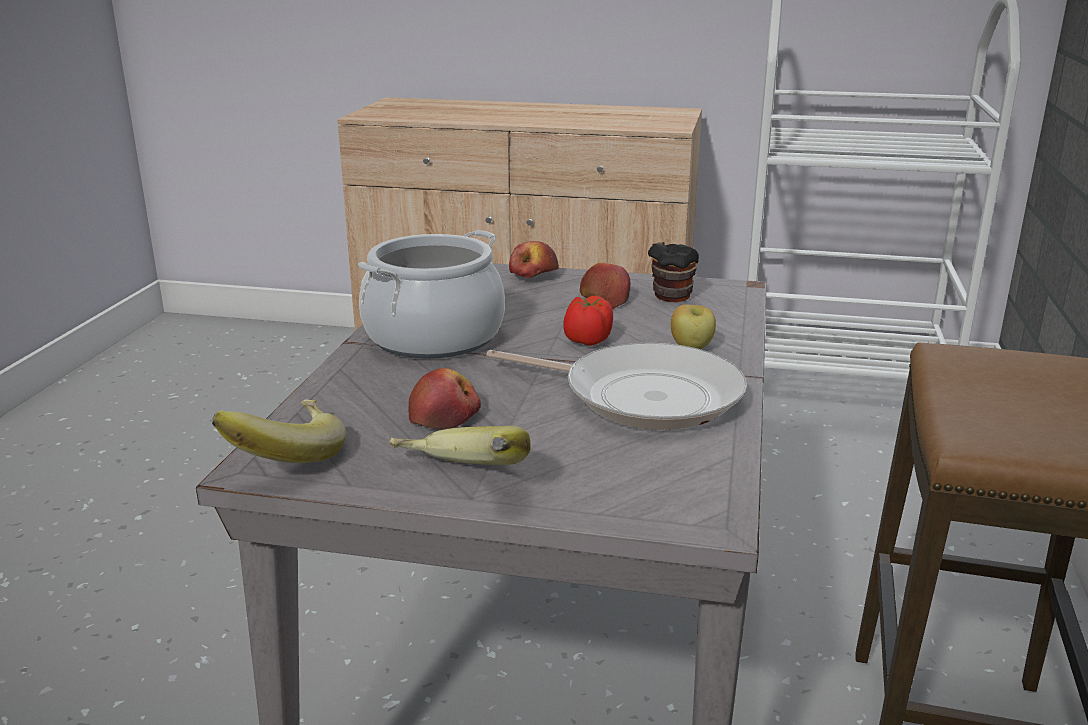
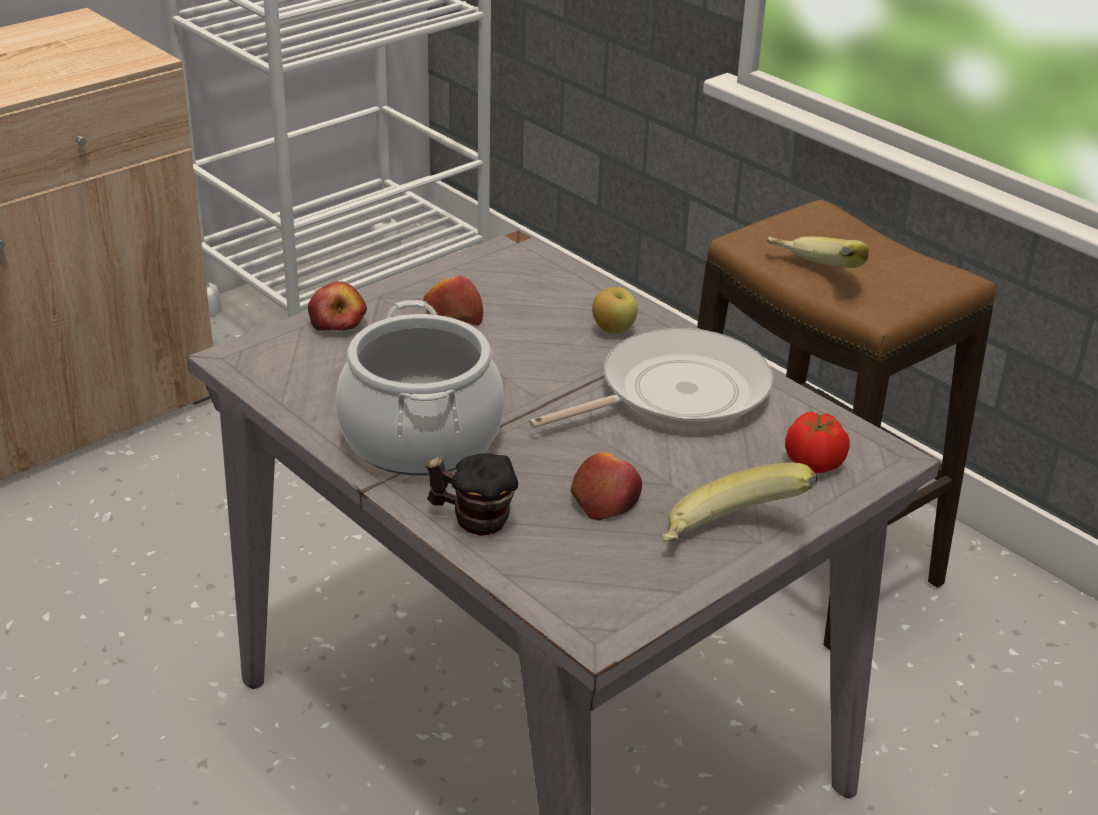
camera: 55 degrees left, 10 degrees up
(284, 457) = (593, 609): banana -> banana (811, 275)
(587, 340) = (535, 367): tomato -> tomato (814, 464)
(669, 294) = (485, 283): mug -> mug (472, 519)

